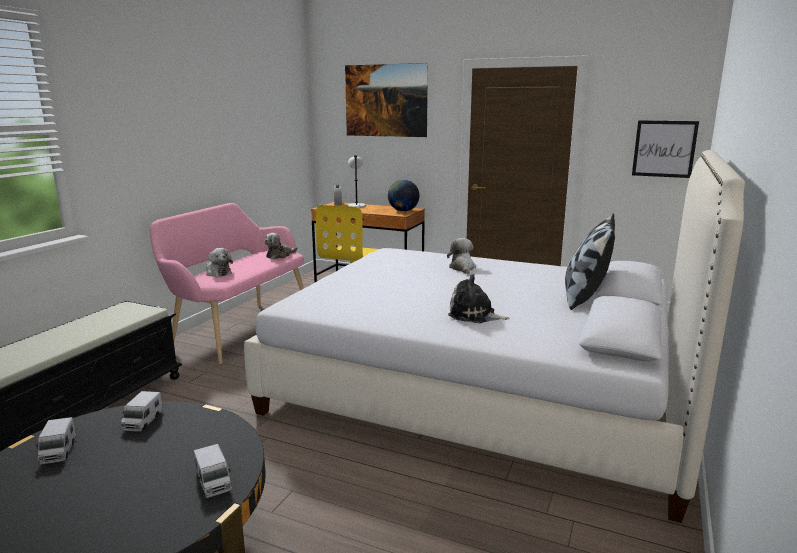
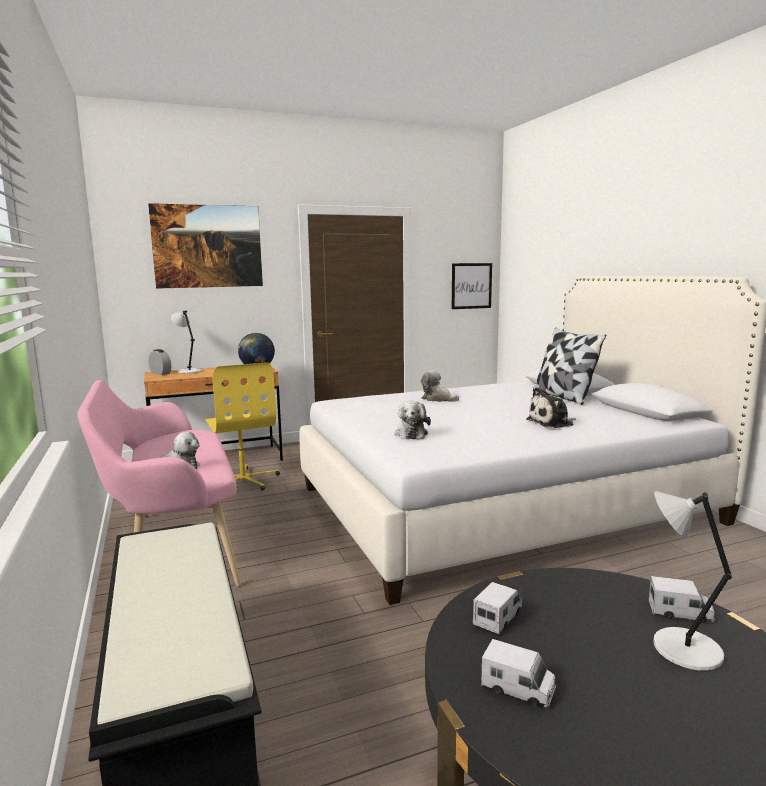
camera: 45 degrees left, 5 degrees down
(142, 421) = (498, 618): toy truck -> toy truck turned 105 degrees counterclockwise
(154, 495) = (682, 649): none -> grey table lamp
(280, 255) = (197, 436): plush toy -> plush toy (411, 433)

